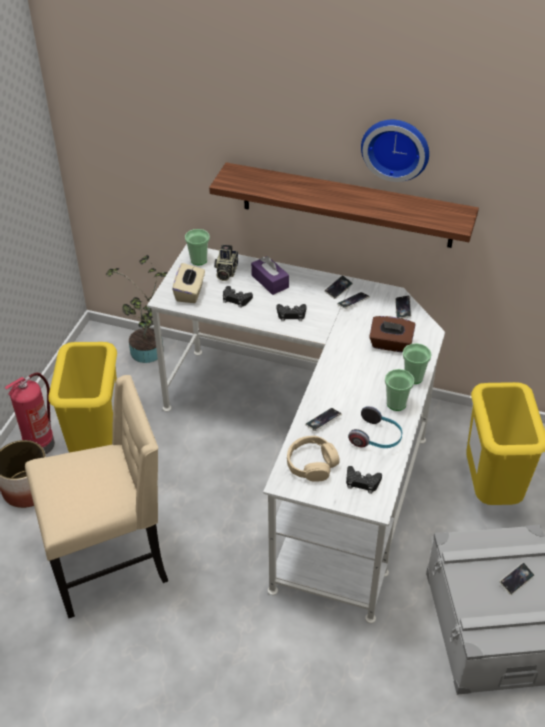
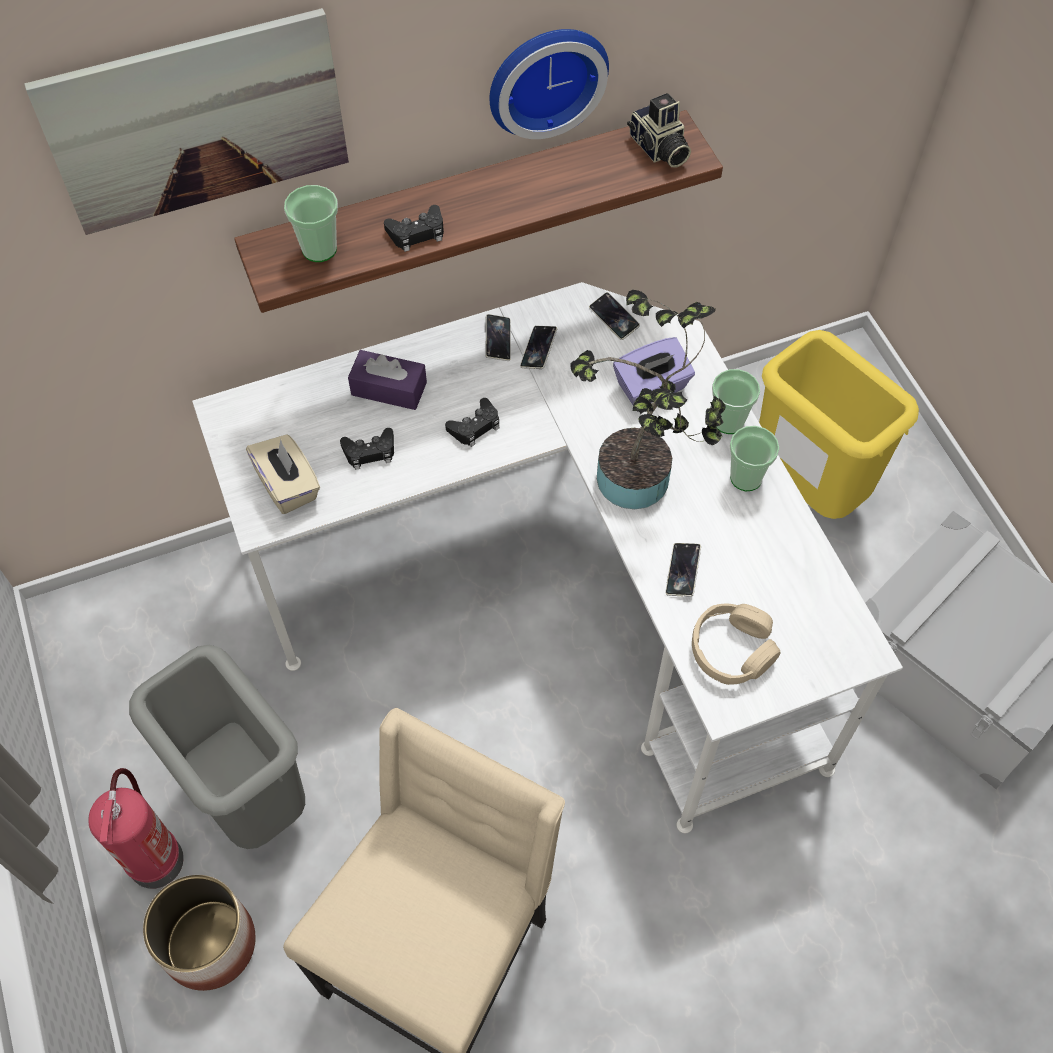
camera: 40 degrees left, 15 degrees up
(97, 446) = (248, 797): yellow trash can -> grey trash can
(147, 354) = (178, 595): potted plant -> potted plant (640, 482)
(199, 260) = (243, 418): cup -> cup (319, 249)
(220, 92) = (198, 122): none -> picture
(225, 272) = (306, 413): camera -> camera (658, 149)
(362, 482) = (817, 630): black game controller -> black game controller (417, 233)
(377, 438) = (772, 548): headphones -> none
(390, 344) = (652, 387): brown tissue box -> purple tissue box
(516, 580) = (993, 606): phone -> none

